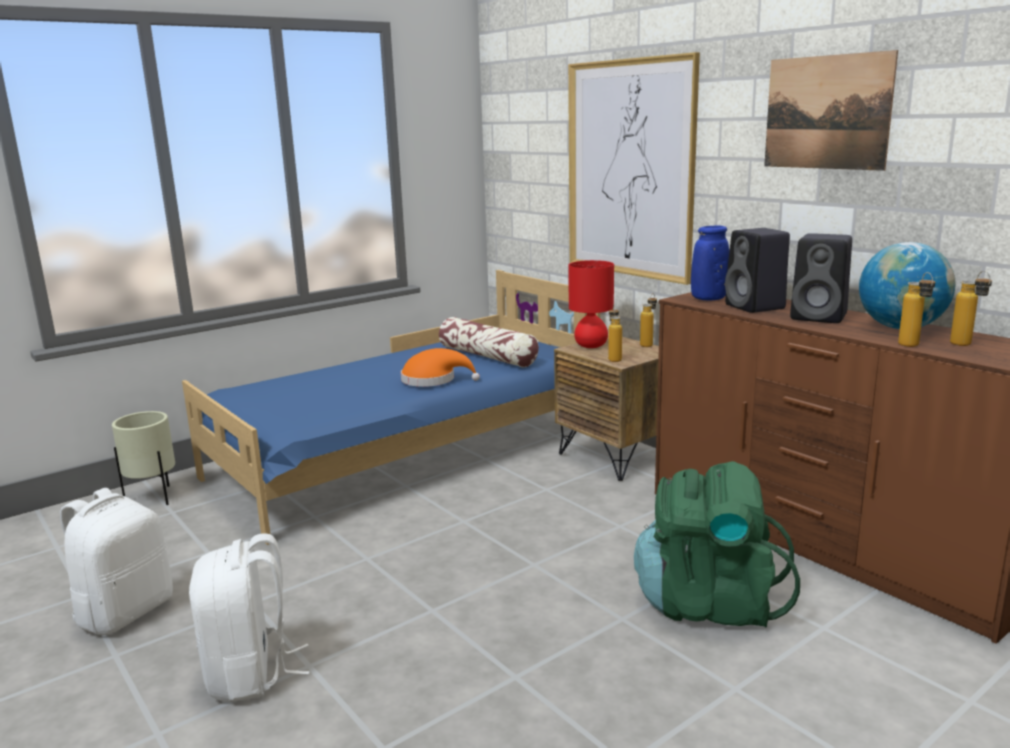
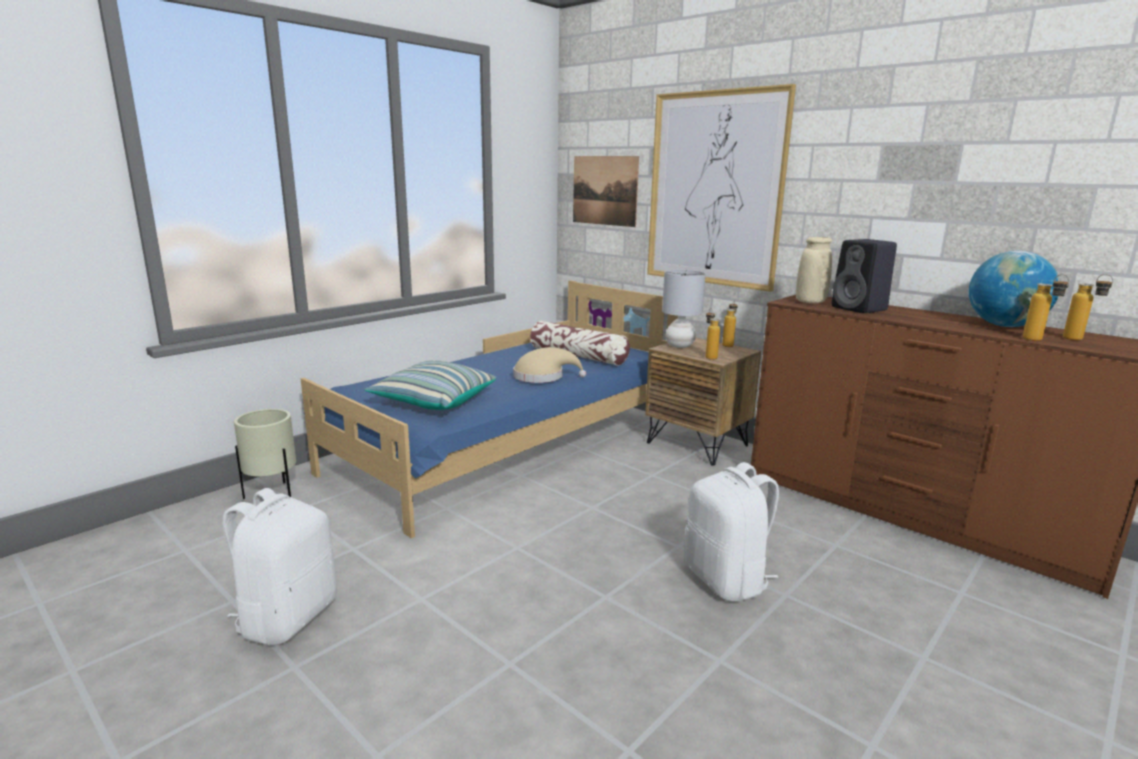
camera: 10 degrees left, 0 degrees up
(251, 673) = (452, 677): white backpack -> white backpack (726, 580)
(304, 406) = (433, 402): none -> pillow
(433, 380) = (543, 377): orange hat -> beige hat
(590, 346) = (679, 346): red table lamp -> grey table lamp
(708, 298) = (810, 302): blue vase -> beige vase
(708, 603) = (852, 575): green backpack -> none
(820, 317) = (926, 317): black speaker -> none
(826, 112) = (925, 138): picture -> picture (604, 190)

